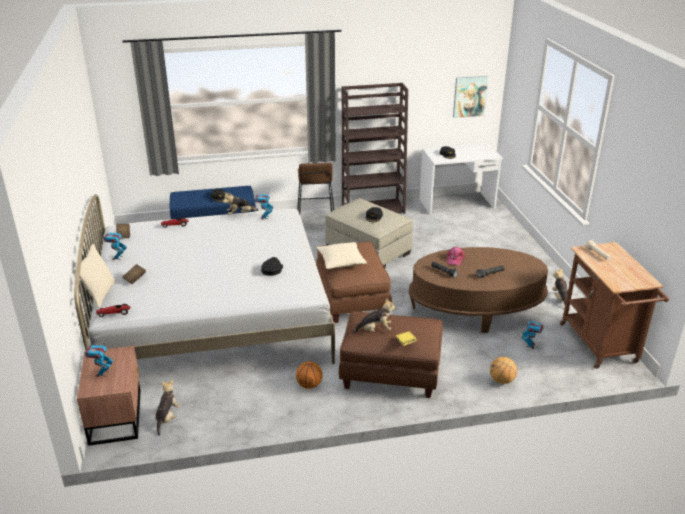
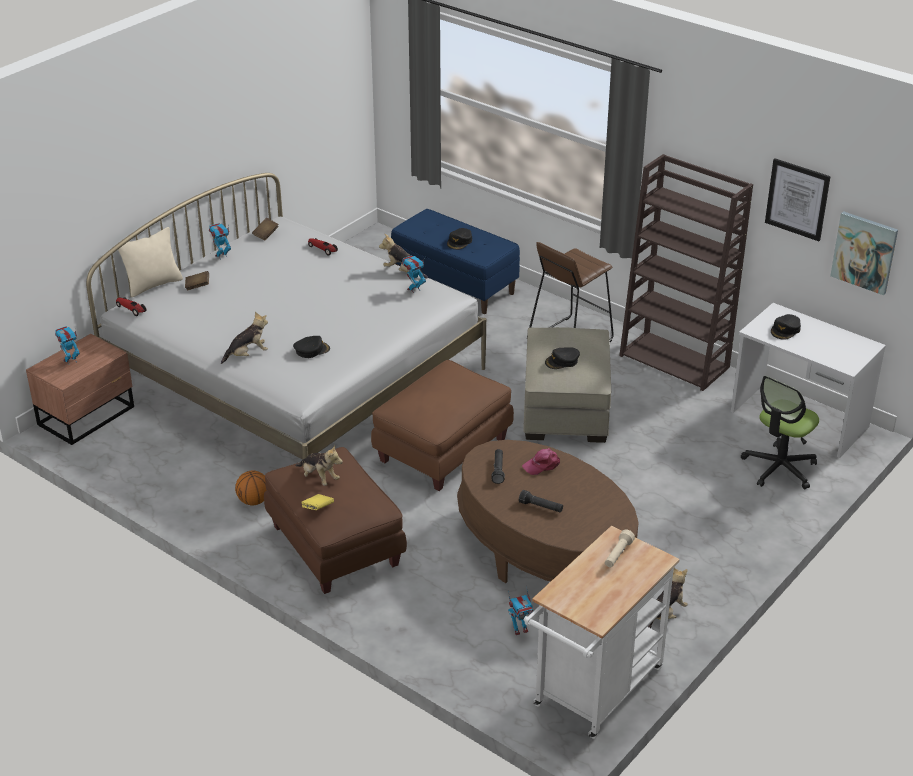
camera: 50 degrees right, 5 degrees up
(167, 418) = (114, 444): plush toy -> plush toy (247, 355)
(341, 261) = (427, 389): beige pillow -> none
(428, 81) = (797, 199): none -> picture
(485, 223) = (779, 468): none -> office chair
(502, 380) = (418, 635): basketball -> none
(601, 346) = (593, 693): brown cart -> white cart

